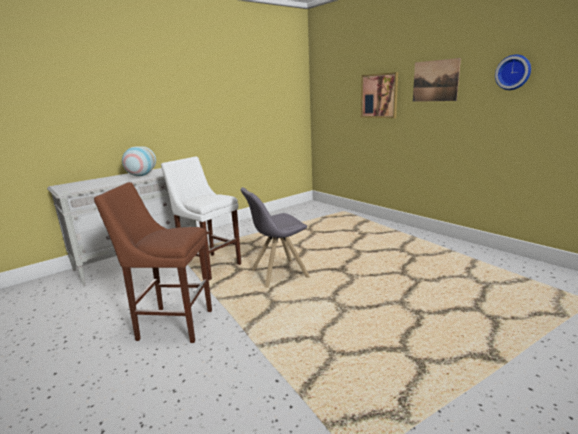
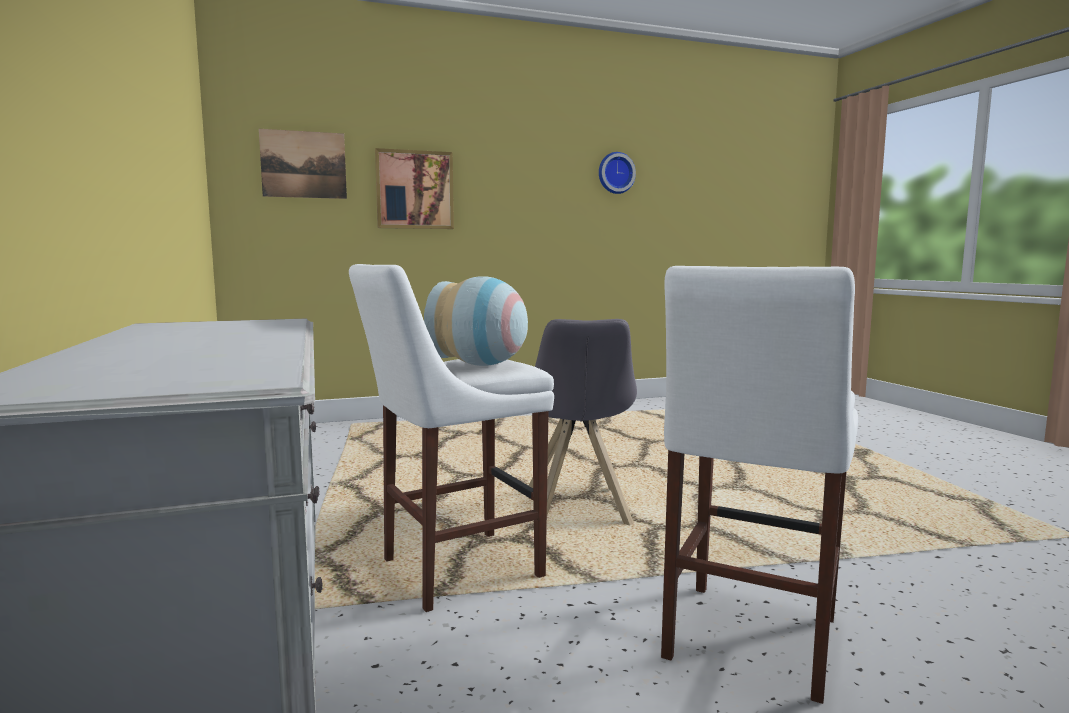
camera: 70 degrees left, 10 degrees down
(140, 175) = (209, 335): vase -> vase (482, 365)
(172, 324) = (748, 642): brown stool -> white stool
(435, 81) = (517, 173): picture -> picture (303, 164)

